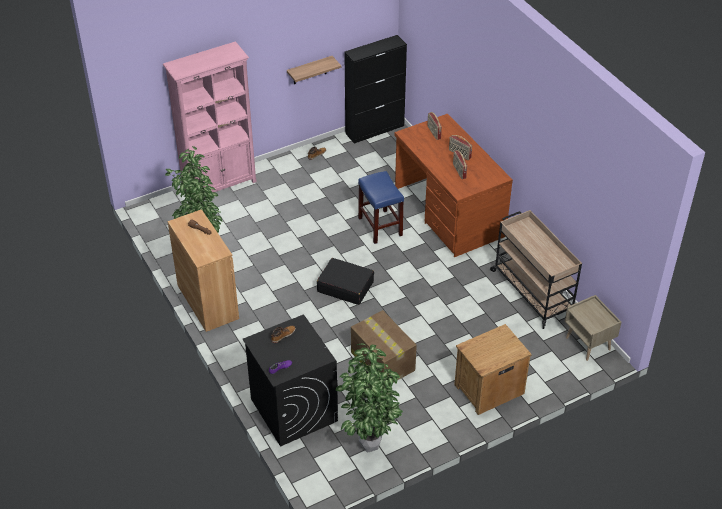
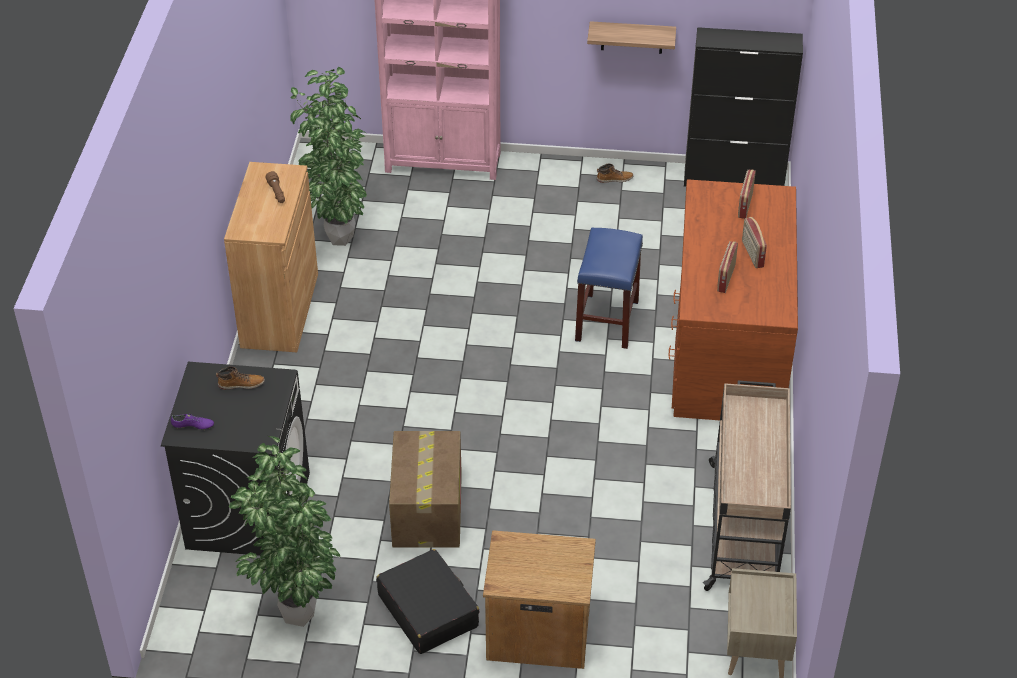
camera: 35 degrees right, 0 degrees up
(345, 286) = (476, 380): black suitcase -> black suitcase (428, 610)

